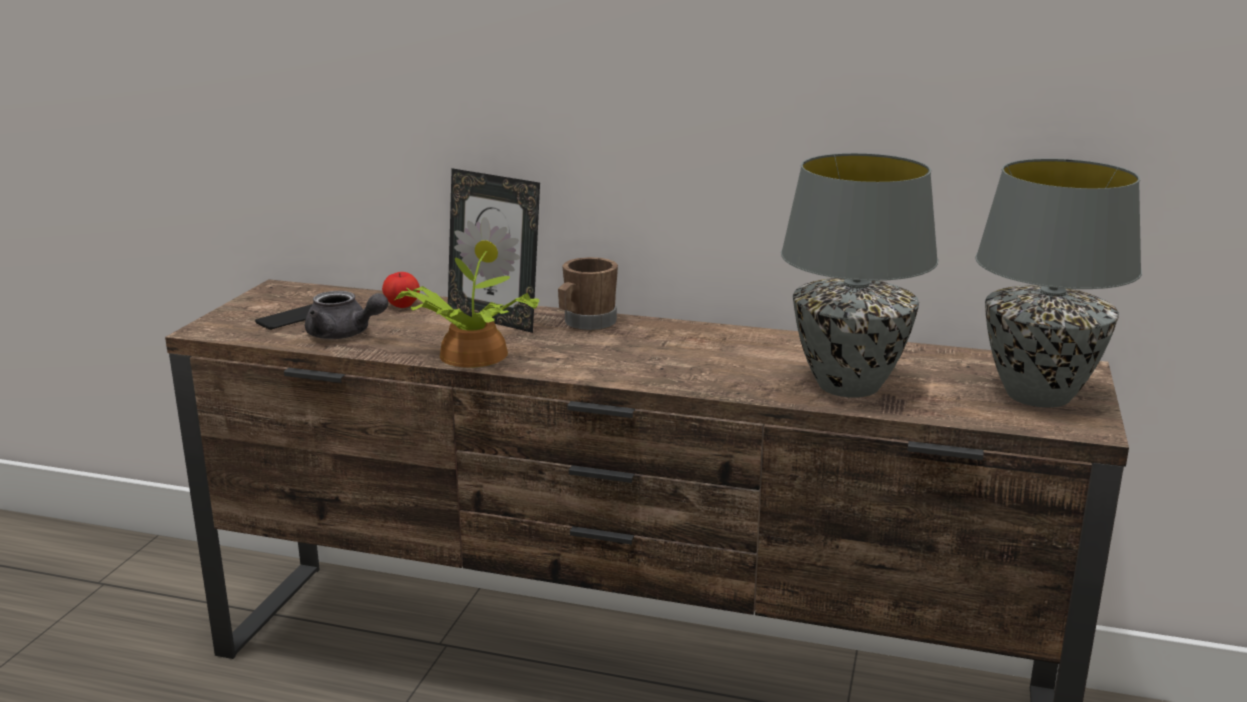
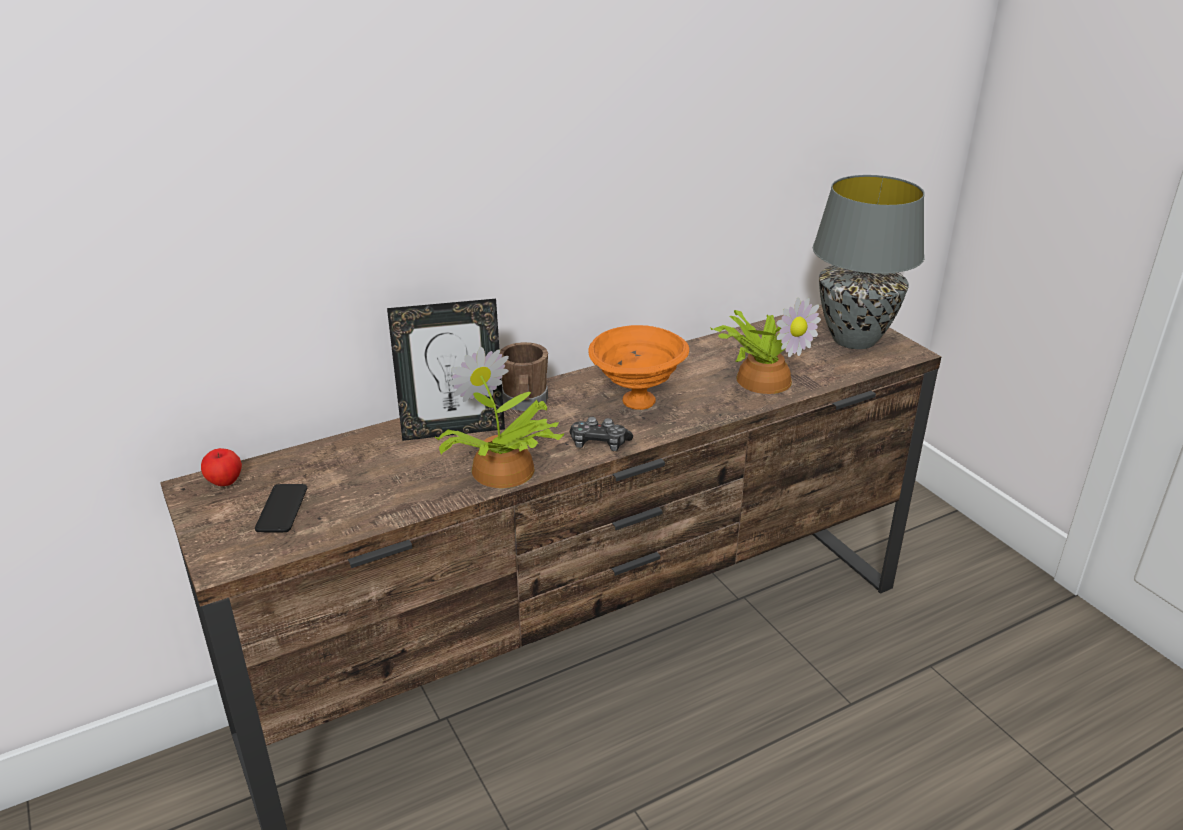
camera: 45 degrees left, 10 degrees up
(344, 335) = (365, 503): grey teapot -> none
(402, 305) = (351, 451): apple -> apple (224, 482)
(581, 369) = (599, 444): none -> game controller
(679, 357) = (637, 402): none -> orange bowl
(849, 385) = (763, 378): grey table lamp -> potted plant

